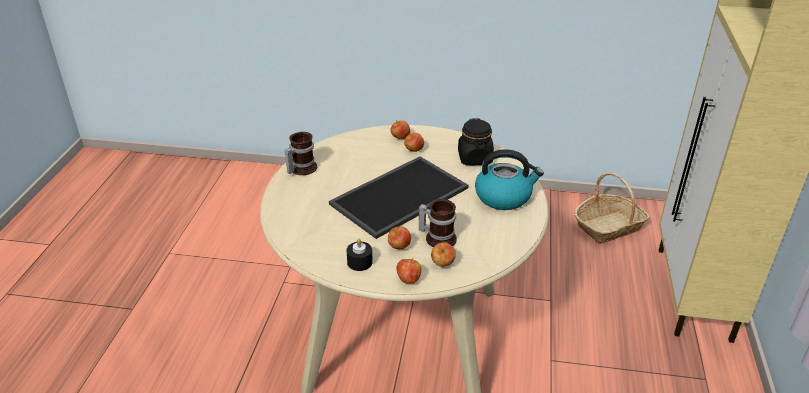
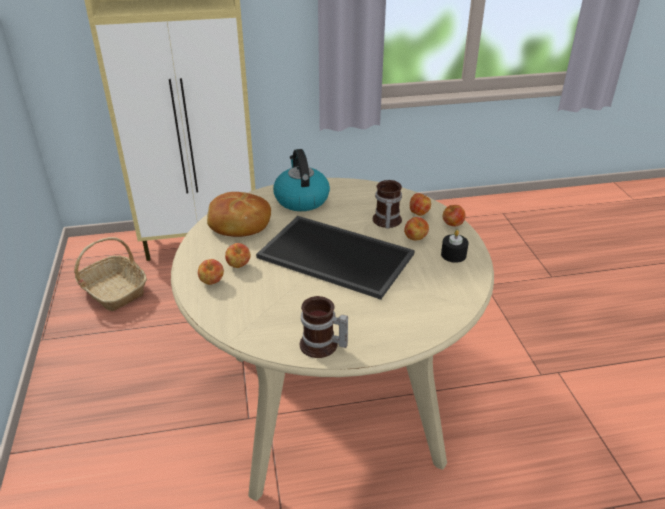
camera: 110 degrees left, 0 degrees up
(475, 158) = (239, 224): black jar -> bread

